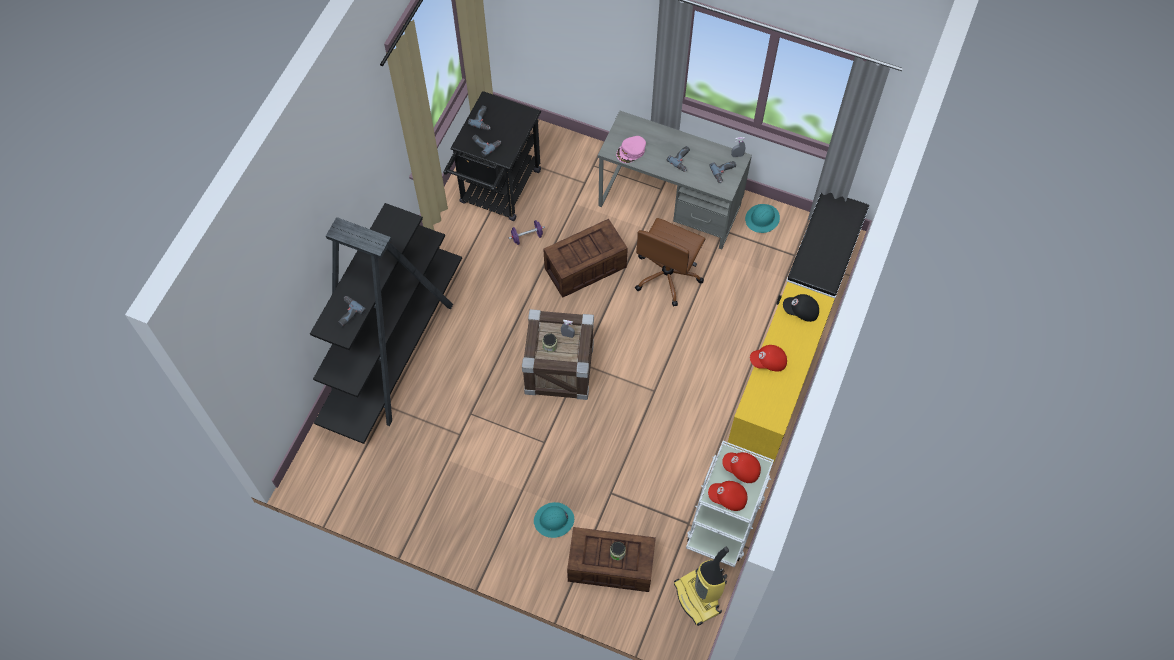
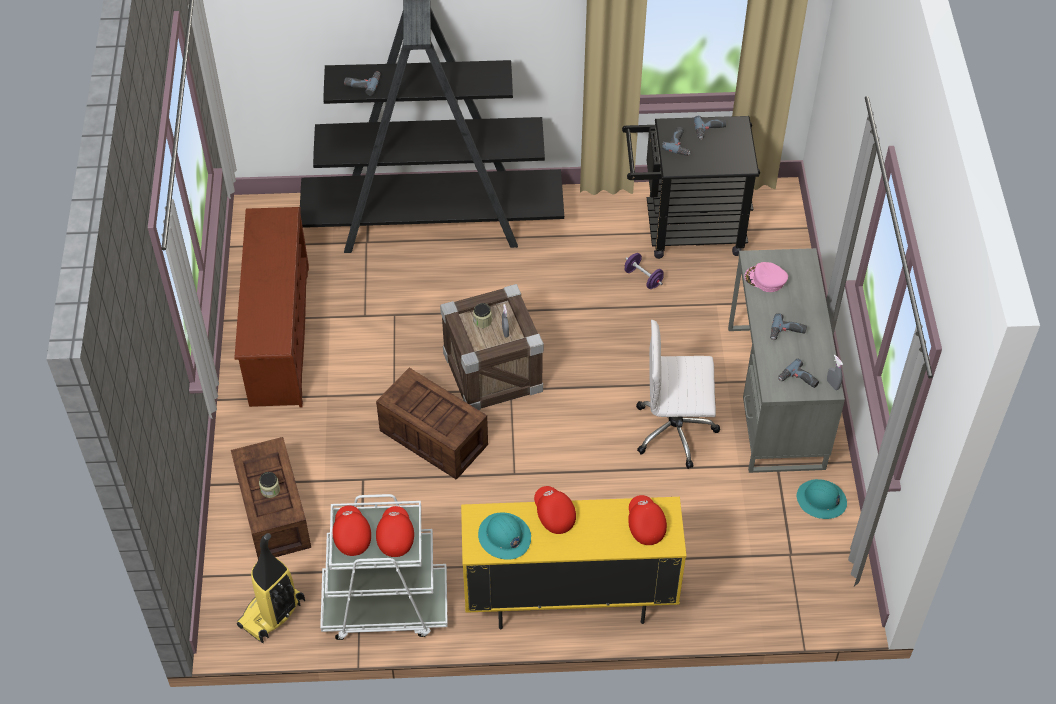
camera: 65 degrees right, 10 degrees down
(444, 503) = (278, 334): none -> brown shoe rack
(554, 520) = (304, 439): turquoise hard hat -> turquoise hard hat (504, 537)
(584, 268) = (636, 346): crate -> crate (432, 437)
(667, 276) = (676, 430): brown office chair -> white office chair
(801, 311) = (645, 525): black cap -> red cap
(820, 271) = (785, 591): white bench -> none

